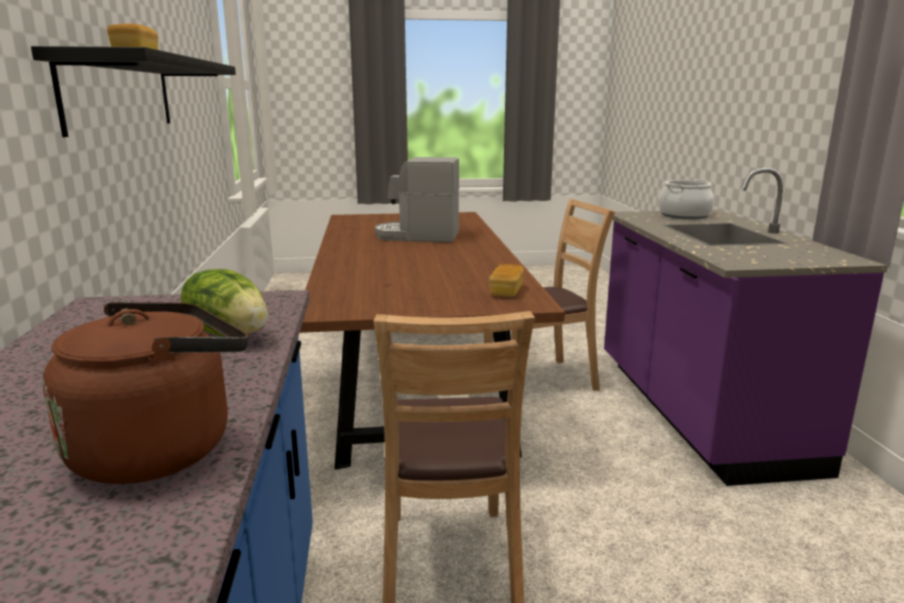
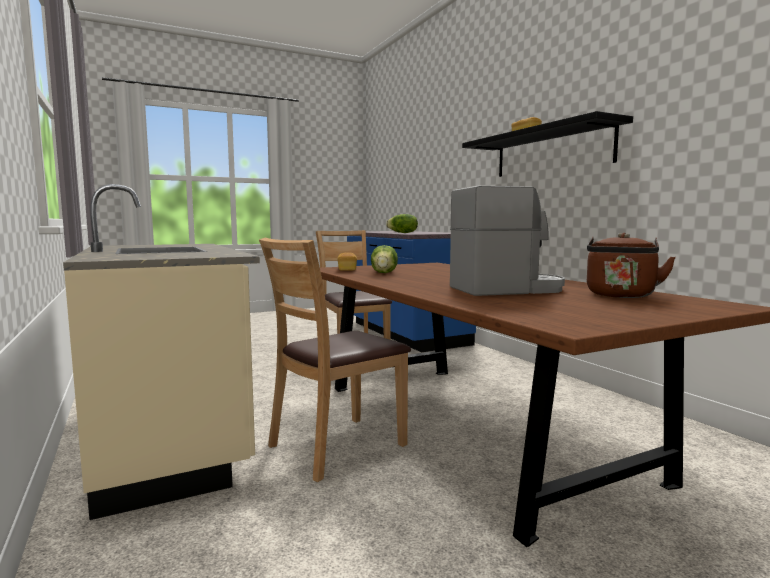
camera: 160 degrees right, 10 degrees down
(162, 448) = (374, 231): brown kettle -> brown kettle (621, 296)
(468, 275) = (384, 273): none -> lettuce
(684, 215) = (153, 256): cooking pot -> none
(697, 413) = (171, 436): purple counter -> beige counter

